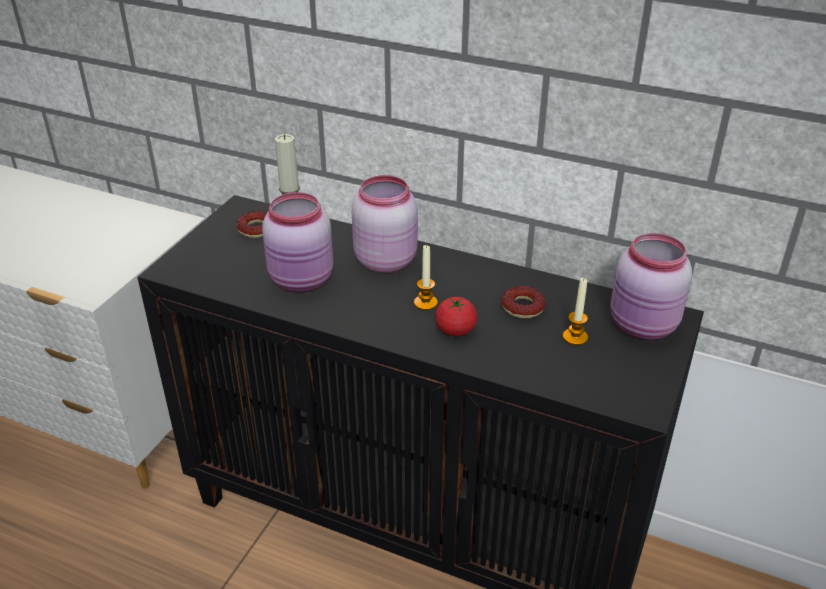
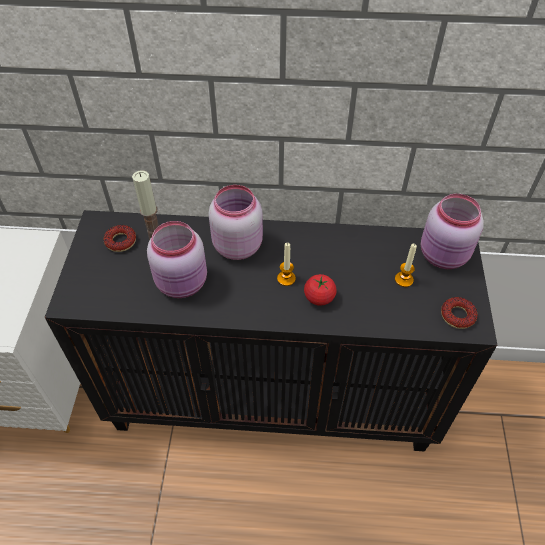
camera: 20 degrees left, 15 degrees up
(522, 307) = (356, 262): donut -> donut (457, 315)

